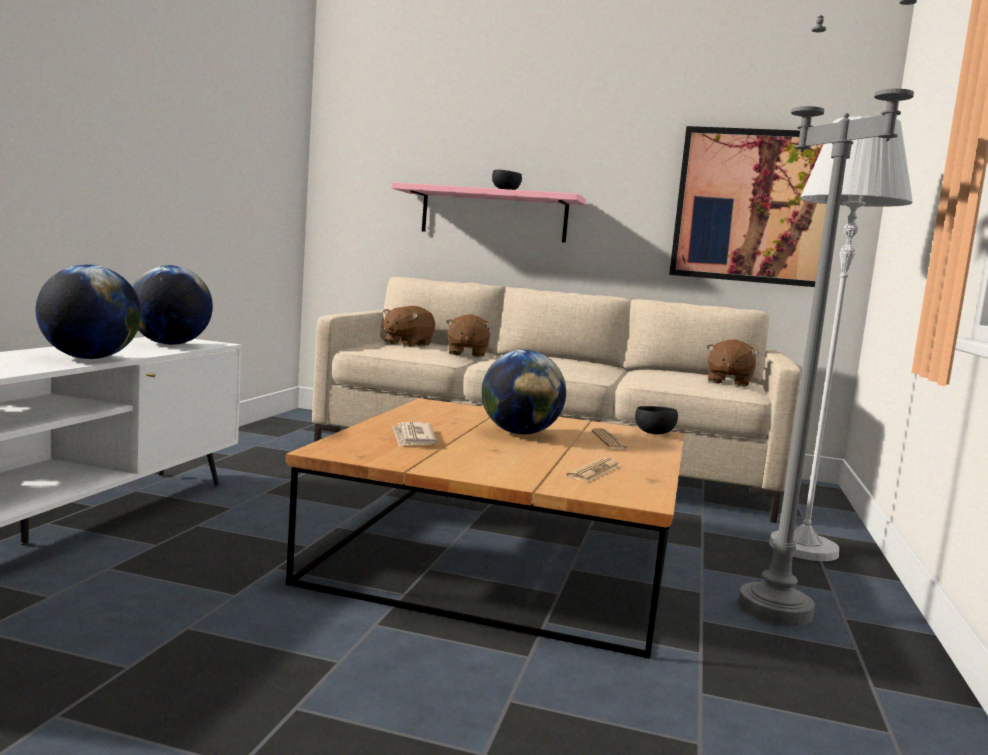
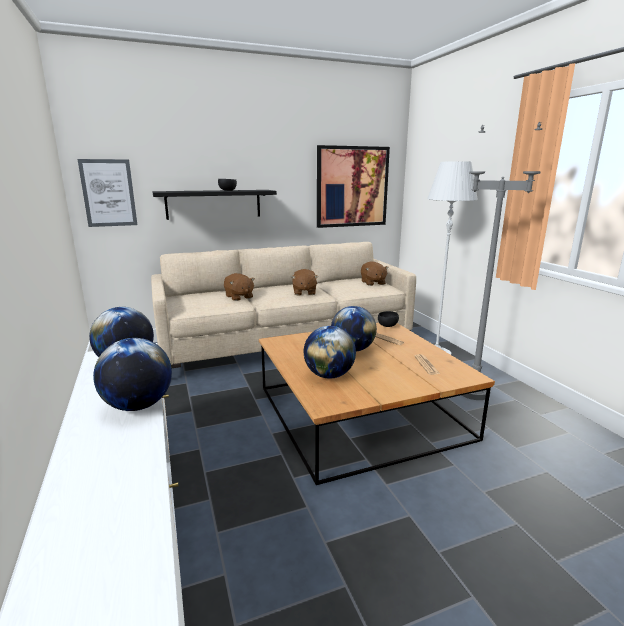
camera: 35 degrees left, 10 degrees up
(355, 186) = (108, 193): none -> picture
(407, 344) = (198, 299): brown plush toy -> brown plush toy (304, 292)
(413, 438) = (329, 375): newspaper -> globe
(493, 215) = (213, 204): pink shelf -> black shelf

